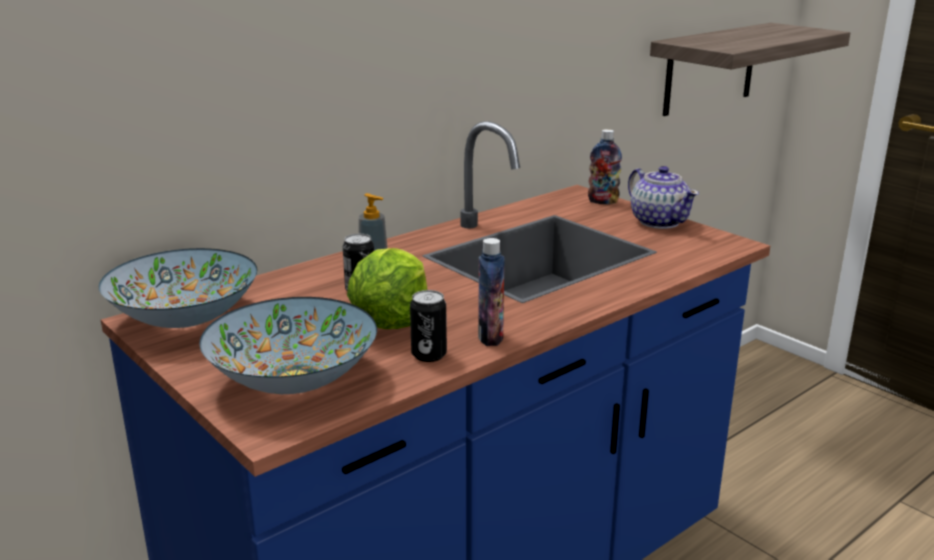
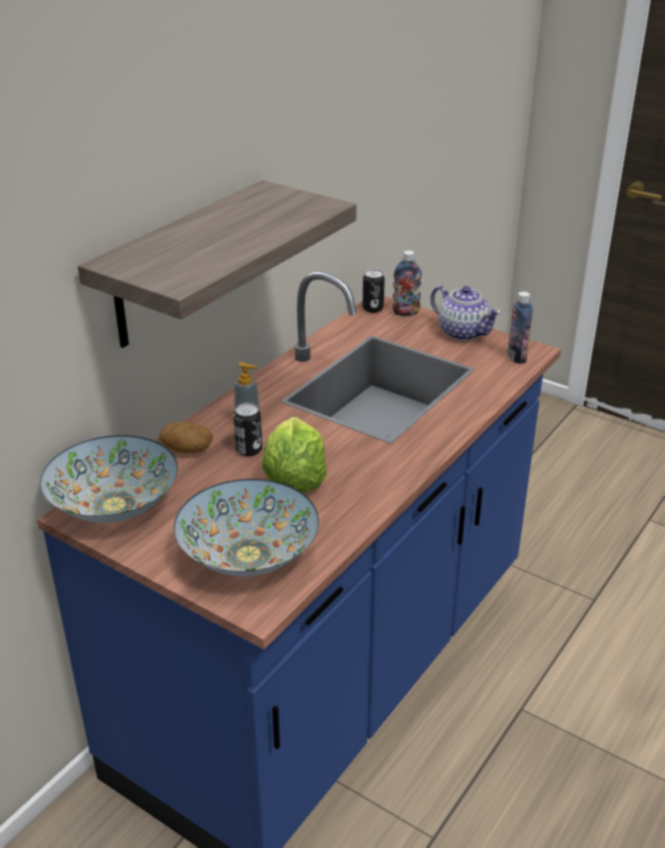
camera: 15 degrees left, 10 degrees up
(295, 282) = (187, 449): none -> potato
(429, 355) = (343, 511): can -> can (373, 308)
(490, 337) = (383, 485): bottle -> bottle (516, 357)
(710, 68) = (467, 157): shelf -> shelf (182, 265)

